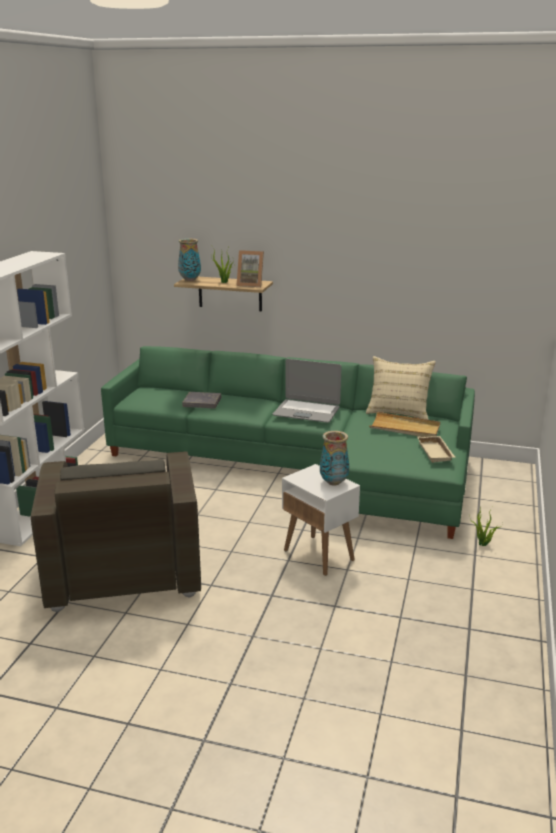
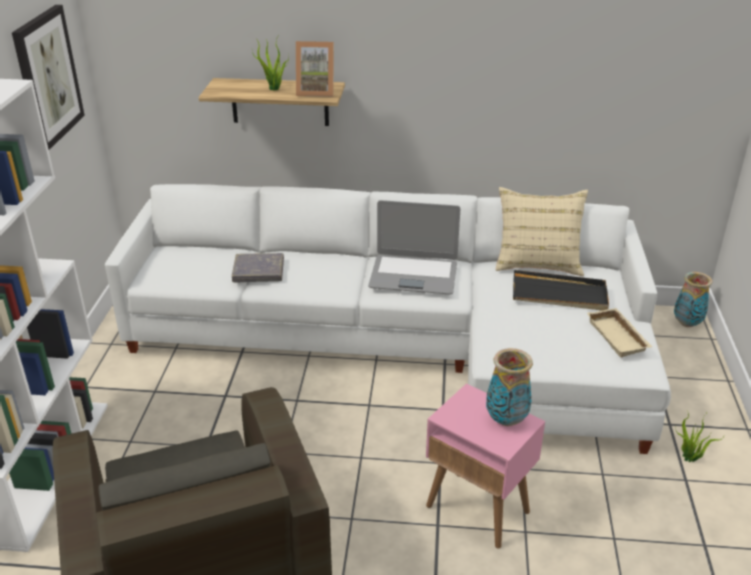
camera: 10 degrees left, 10 degrees up
(80, 265) = (47, 77): none -> picture
(190, 280) = (220, 87): vase -> vase (687, 324)
(303, 466) = (407, 344): green sofa -> white sofa
(319, 555) = (478, 509): white side table -> pink side table
(405, 428) = (559, 294): beige tray -> black tray

